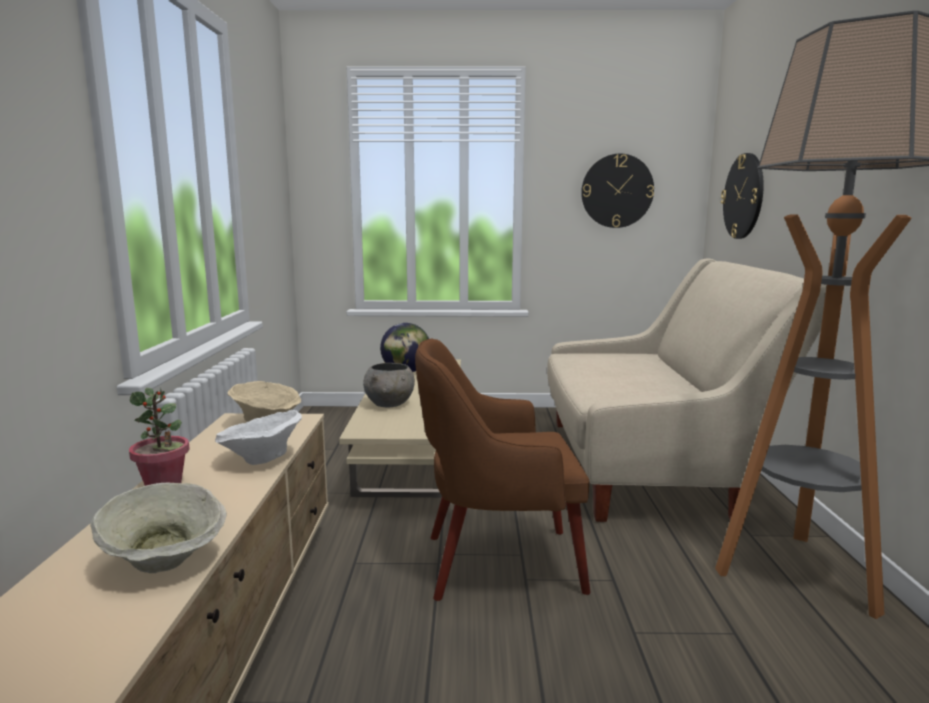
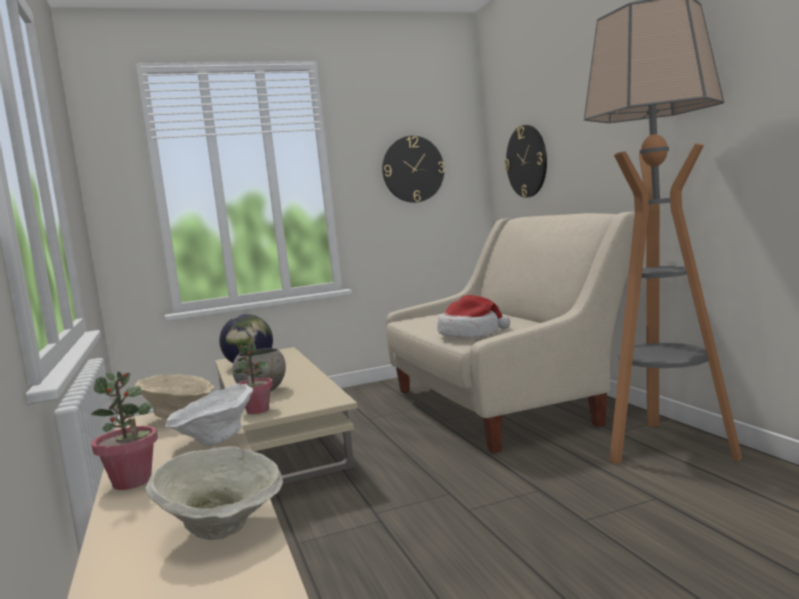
camera: 20 degrees left, 5 degrees down
(367, 425) = (257, 410): none -> potted plant
(497, 562) = (434, 505): brown armchair -> none
(609, 388) = (471, 334): none -> hat

